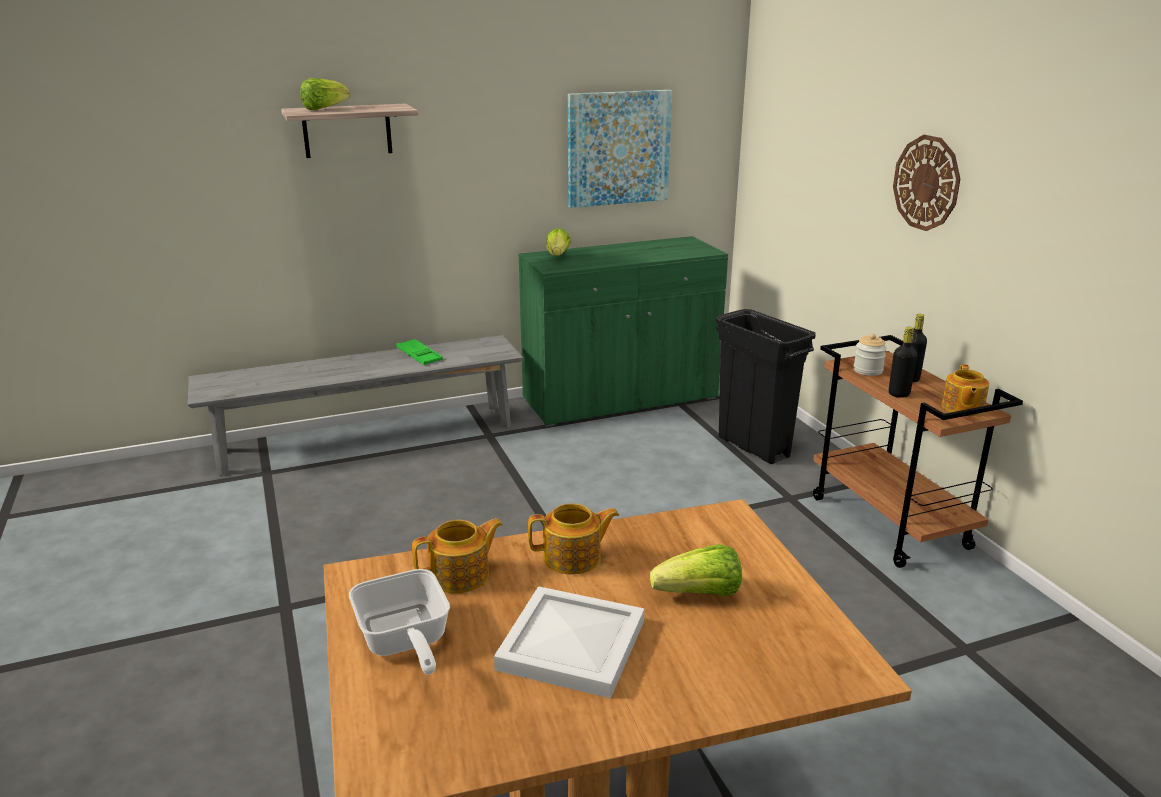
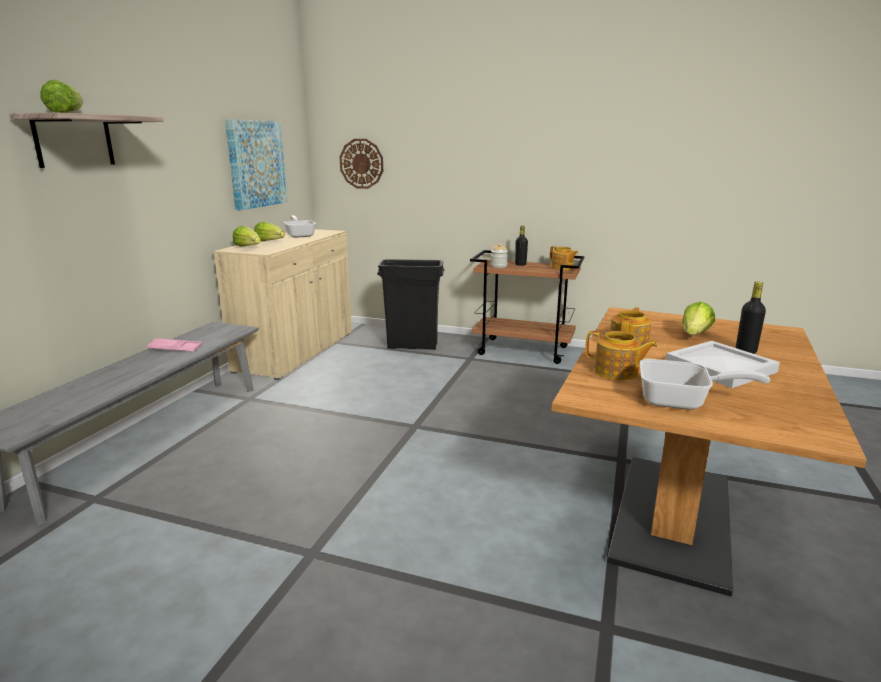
camera: 50 degrees left, 5 degrees down
(419, 356) = (175, 348): green tray -> pink tray
(461, 576) = (617, 372): teapot -> teapot turned 105 degrees clockwise
(599, 252) = (269, 241): none -> lettuce
(620, 399) = (296, 352): green cabinet -> beige cabinet
(656, 249) = (300, 235): none -> frying pan
(899, 394) = (531, 269): black bottle -> black bottle (746, 351)
(926, 183) = (491, 157): wall clock -> wall clock (361, 163)

